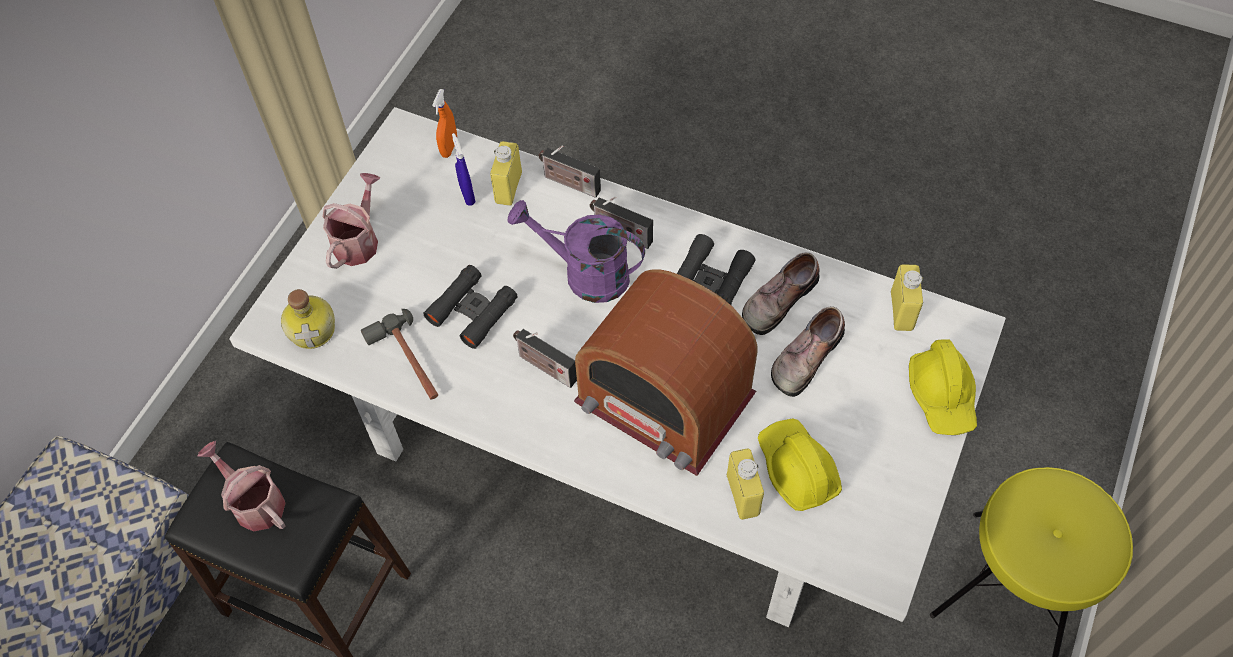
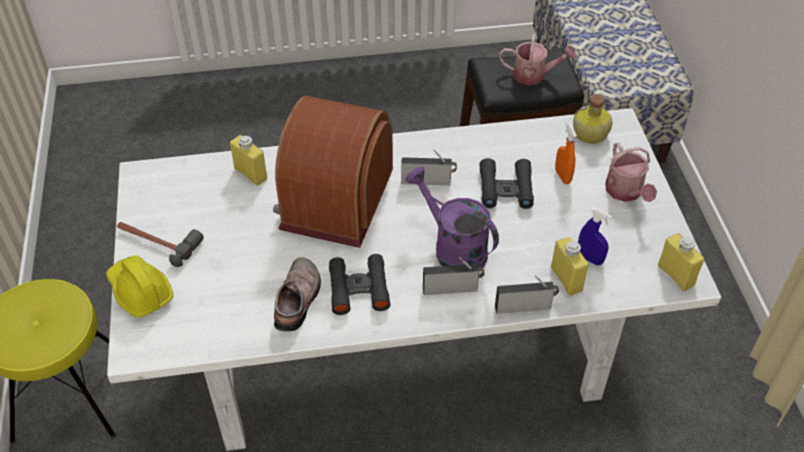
camera: 145 degrees right, 10 degrees down
(408, 362) = (514, 144): hammer -> hammer (157, 241)
(449, 147) = (642, 286): orange spray bottle -> orange spray bottle (562, 176)
(585, 274) = (453, 247): purple watering can -> purple watering can turned 120 degrees counterclockwise
(664, 400) = (336, 199): radio -> radio turned 75 degrees counterclockwise
(796, 469) = (224, 201): yellow hard hat -> none
(804, 356) = (255, 269): shoe -> none
(901, 311) = (196, 338): yellow bottle -> yellow bottle (675, 275)

